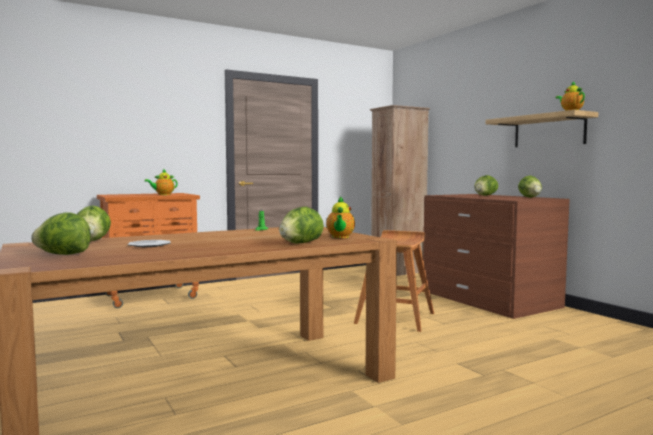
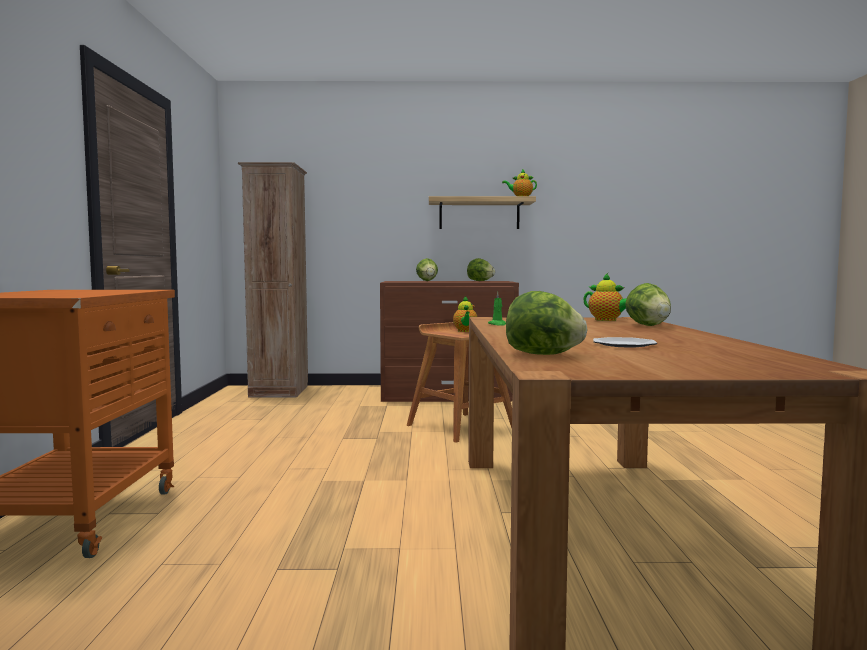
camera: 60 degrees left, 0 degrees up
(63, 254) = (706, 362): lettuce -> none
(163, 194) = (103, 291): teapot -> teapot (465, 331)

